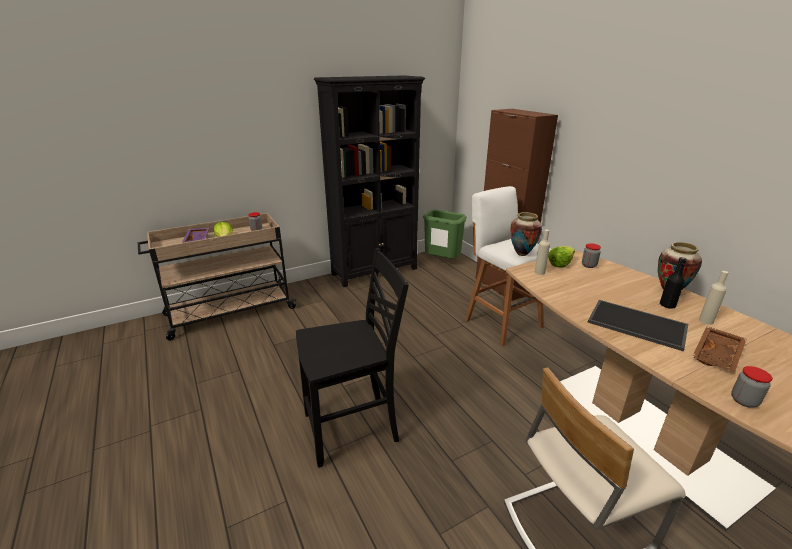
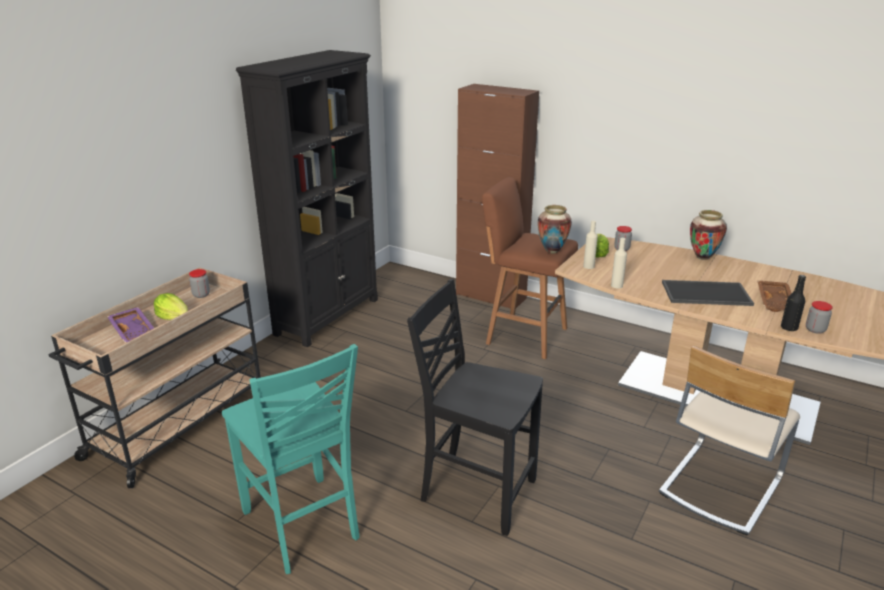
camera: 30 degrees left, 0 degrees up
(224, 403) = (302, 526): none -> turquoise chair
(353, 429) = (476, 490): black chair -> black chair turned 105 degrees counterclockwise
(441, 262) = (399, 284): green trash can -> none
(501, 322) = (524, 335): white stool -> brown stool
(667, 305) = (712, 271): black bottle -> black bottle (789, 328)
(706, 321) = (747, 277): beige bottle -> beige bottle (616, 285)

